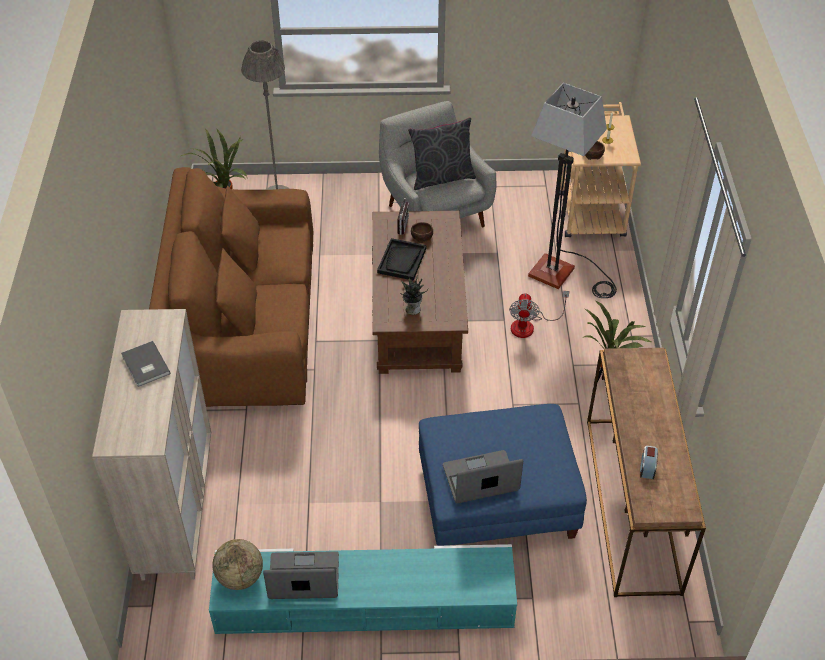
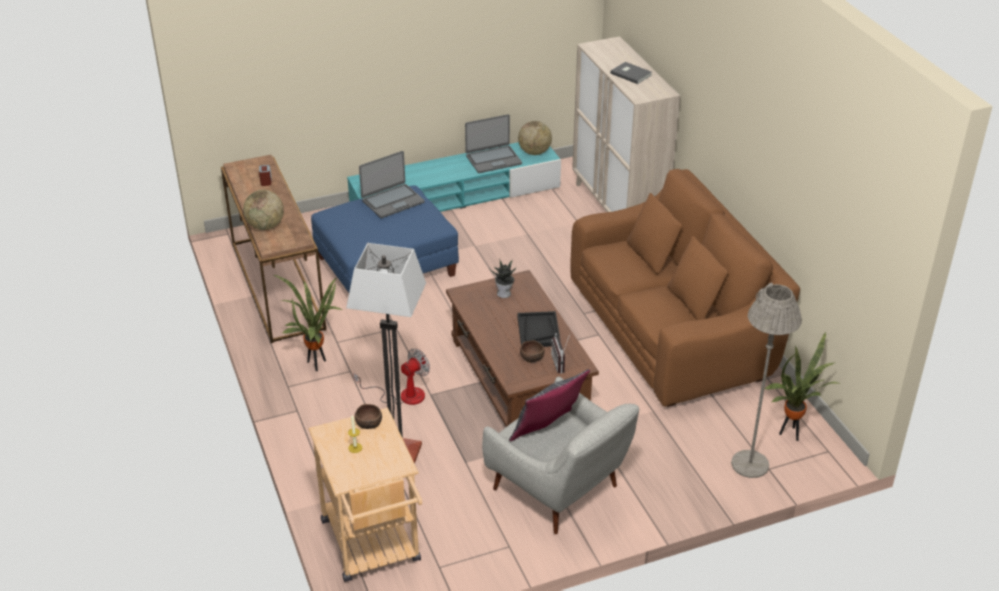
camera: 160 degrees right, 10 degrees down
(529, 325) = (403, 395): fan -> fan turned 60 degrees clockwise
(655, 388) = (265, 226): none -> globe

